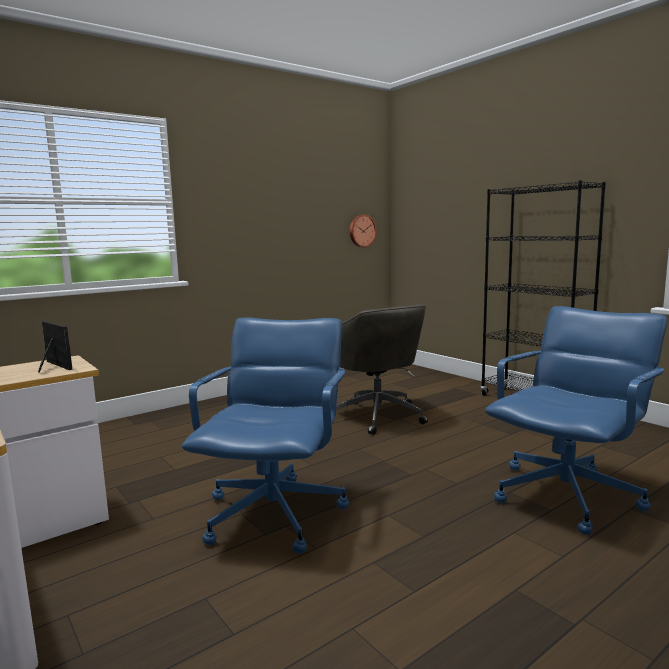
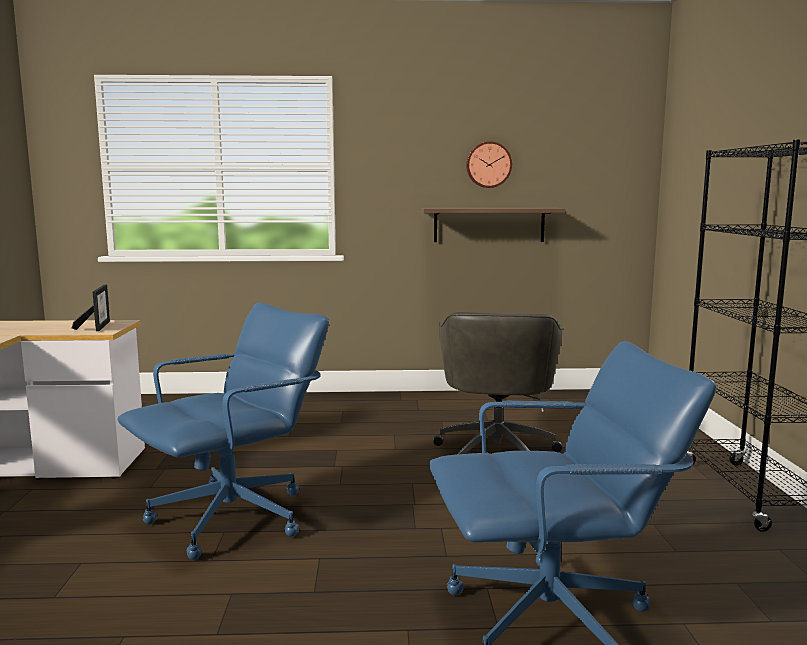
camera: 35 degrees right, 0 degrees up
(293, 248) = (489, 225): none -> shelf
(361, 231) = (603, 204): wall clock -> wall clock (488, 165)

